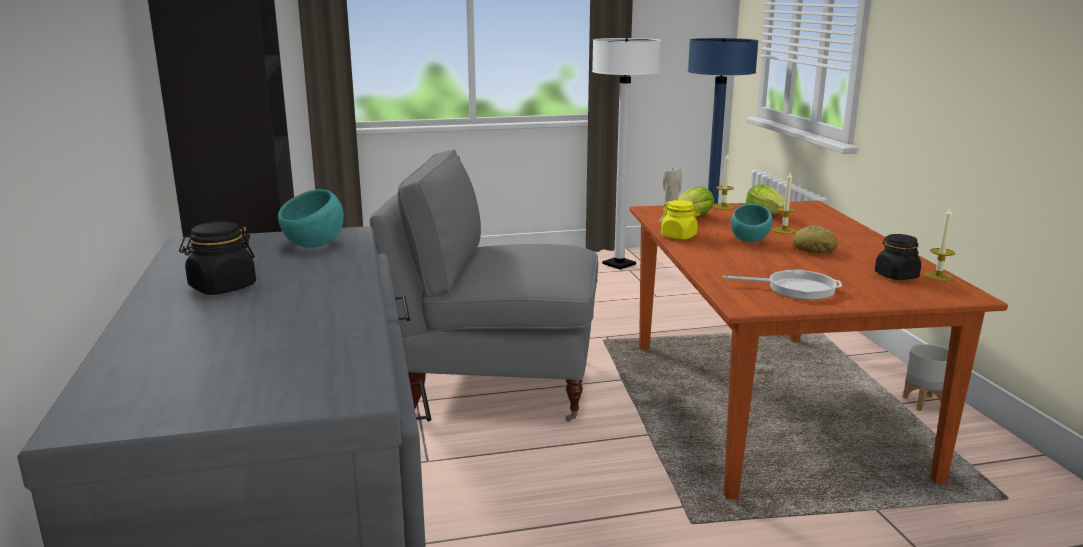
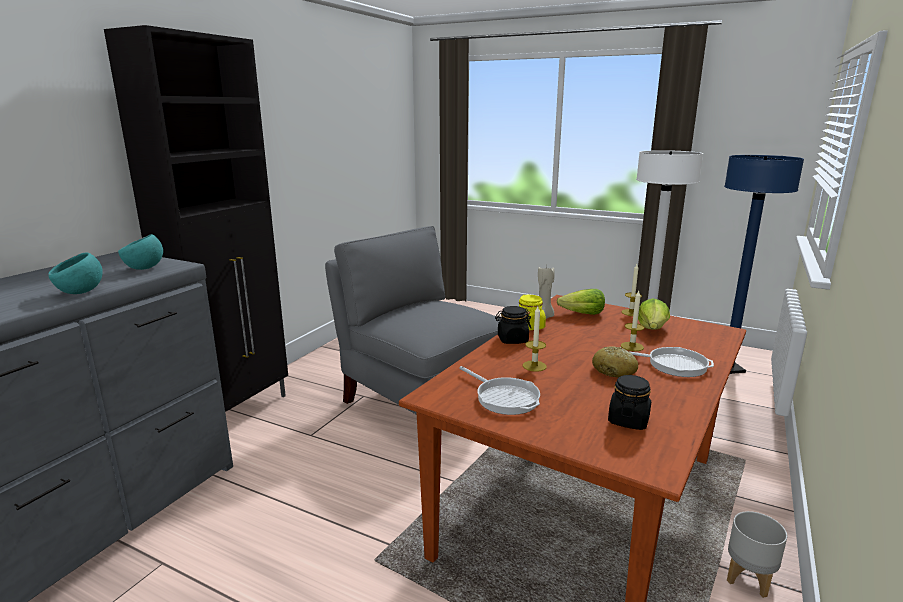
camera: 40 degrees right, 0 degrees up
(222, 287) = (45, 280): black jar -> black jar (512, 340)
(750, 240) = (576, 346): turquoise bowl -> turquoise bowl (81, 292)
(836, 235) = (672, 365): none -> frying pan
(938, 276) = (673, 437): candle -> candle (534, 366)

